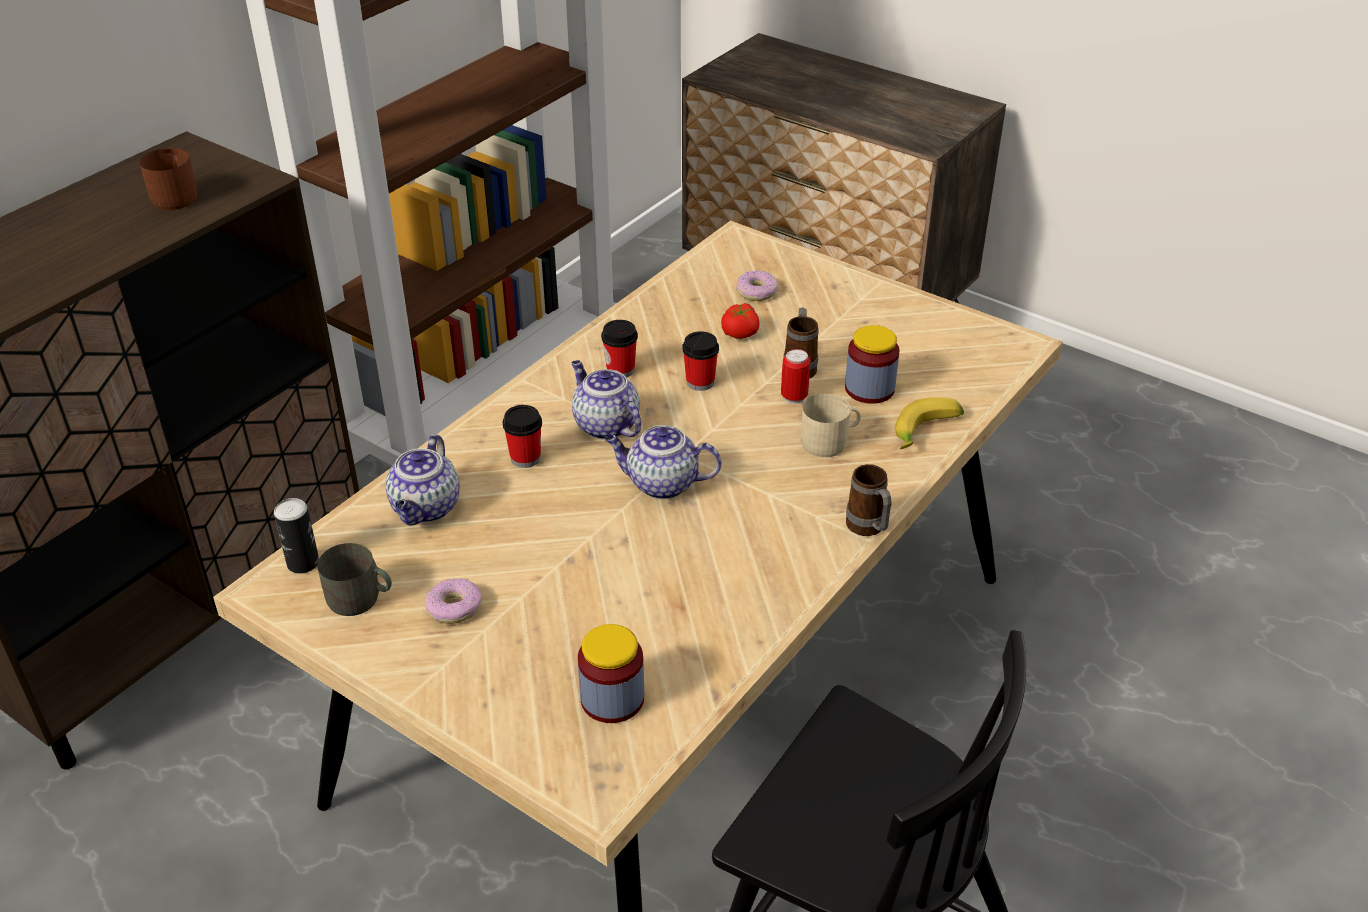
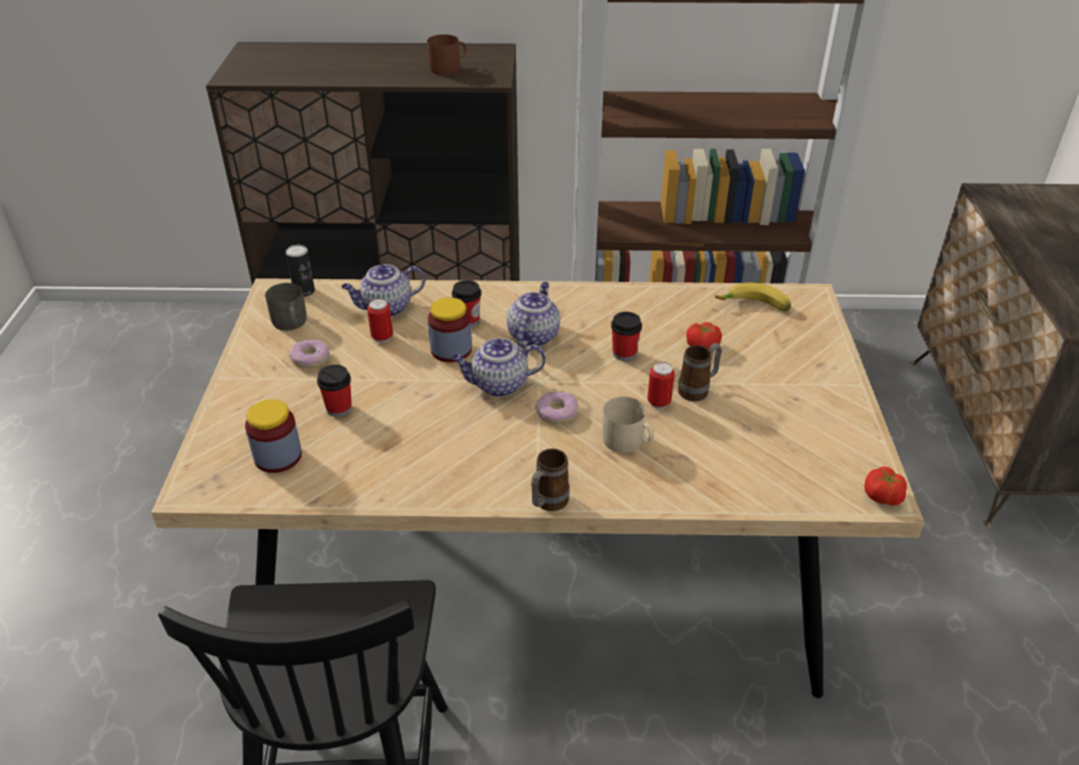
camera: 55 degrees right, 0 degrees up
(480, 534) = (382, 337): none -> can
(620, 370) = (597, 316): cup -> cup (339, 408)
(661, 484) = (498, 385): teapot -> teapot turned 75 degrees counterclockwise
(757, 292) = (760, 332): donut -> donut (557, 413)
(869, 389) = (714, 436): jar -> jar (451, 350)
(927, 433) = (695, 489): banana -> banana (753, 307)
(1020, 344) = (882, 496): none -> tomato

